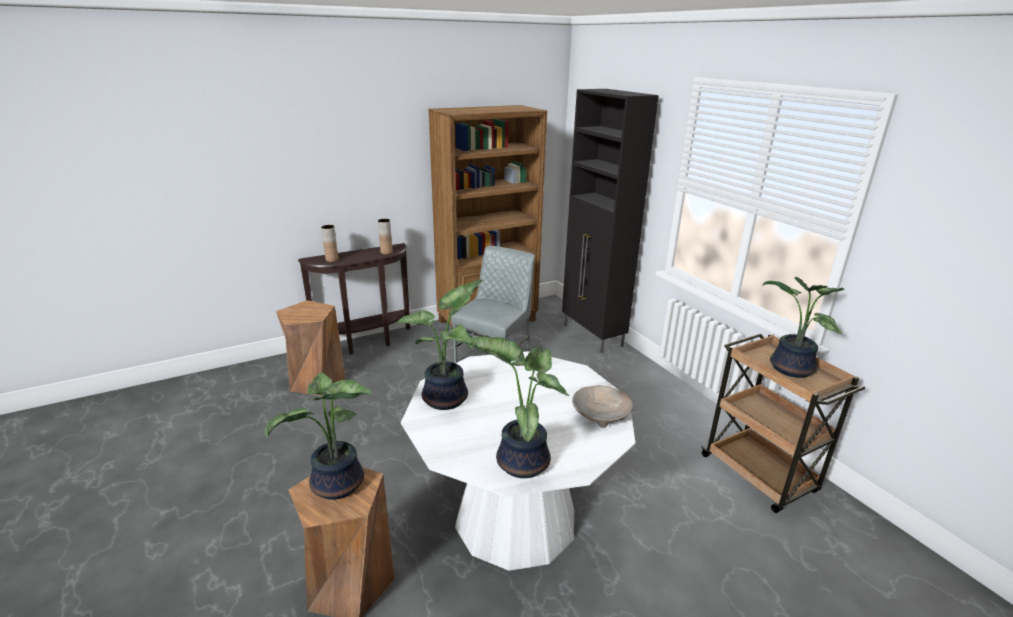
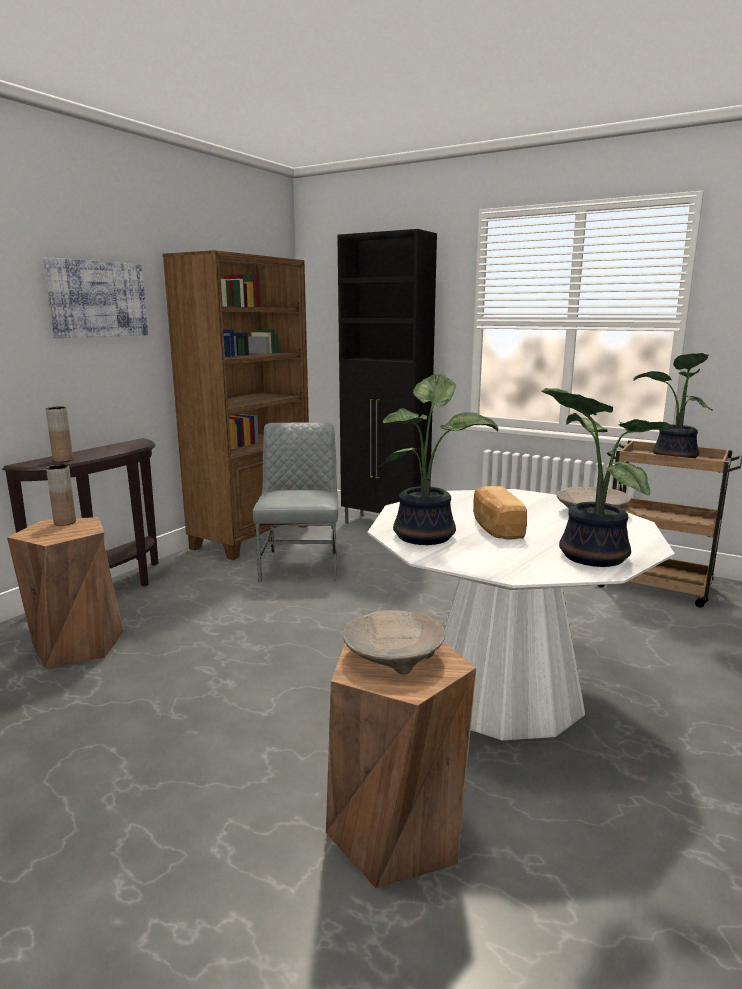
camera: 30 degrees left, 10 degrees down
(337, 486) = (393, 656): potted plant -> beige bowl
(372, 147) = (98, 299): none -> picture
(386, 252) = (134, 446): brown vase -> brown vase (65, 522)
(503, 407) = (496, 528): none -> bread

